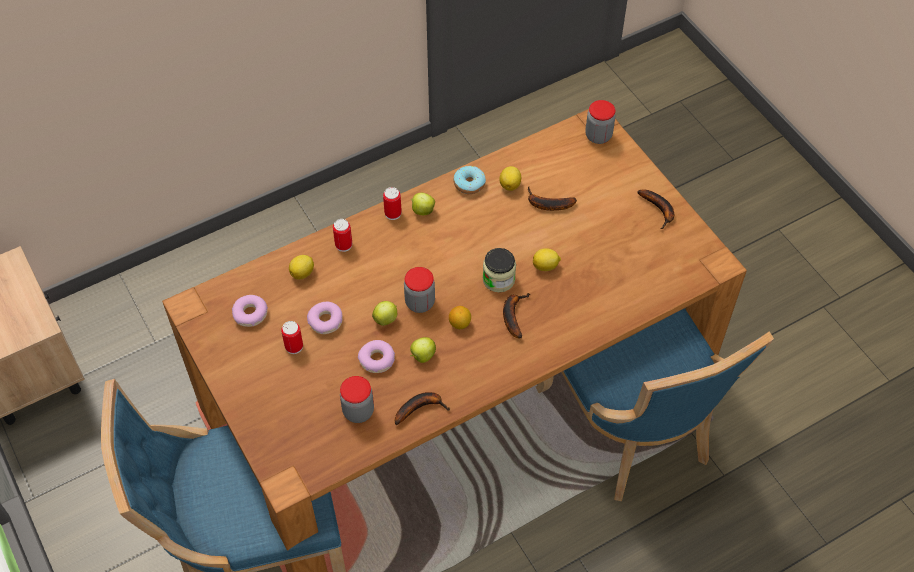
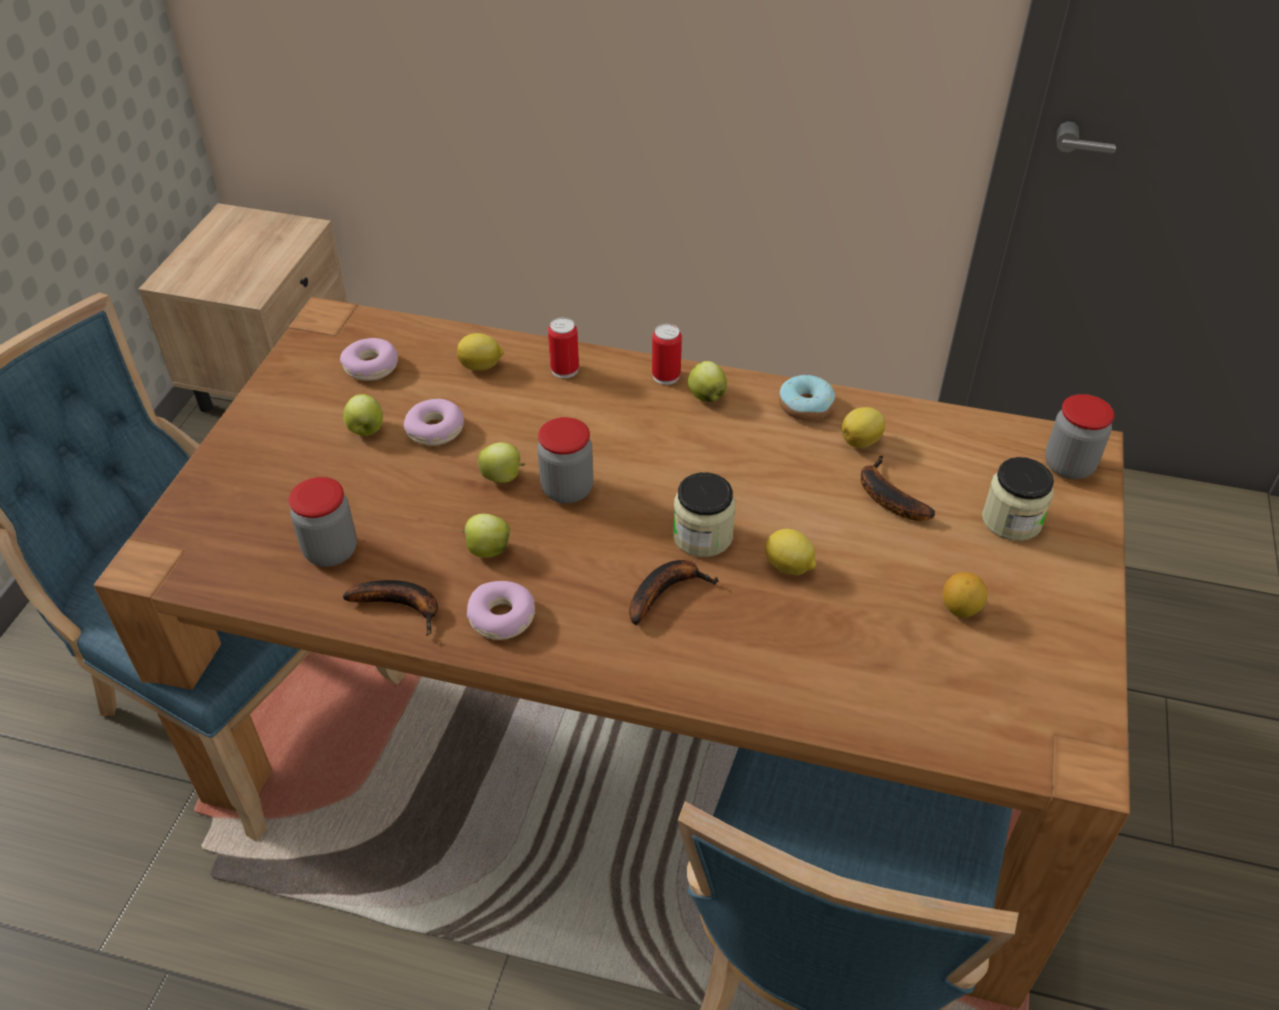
camera: 45 degrees right, 10 degrees down
(294, 346) = (366, 430): can -> apple
(377, 360) = (431, 513): donut -> donut (502, 618)
(460, 323) = (583, 549): lemon -> lemon (960, 609)
(602, 179) = (1011, 520): none -> jar
(659, 210) = (1061, 619): banana -> none

